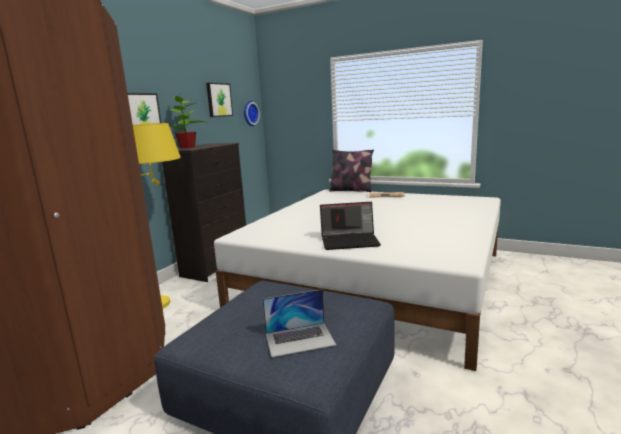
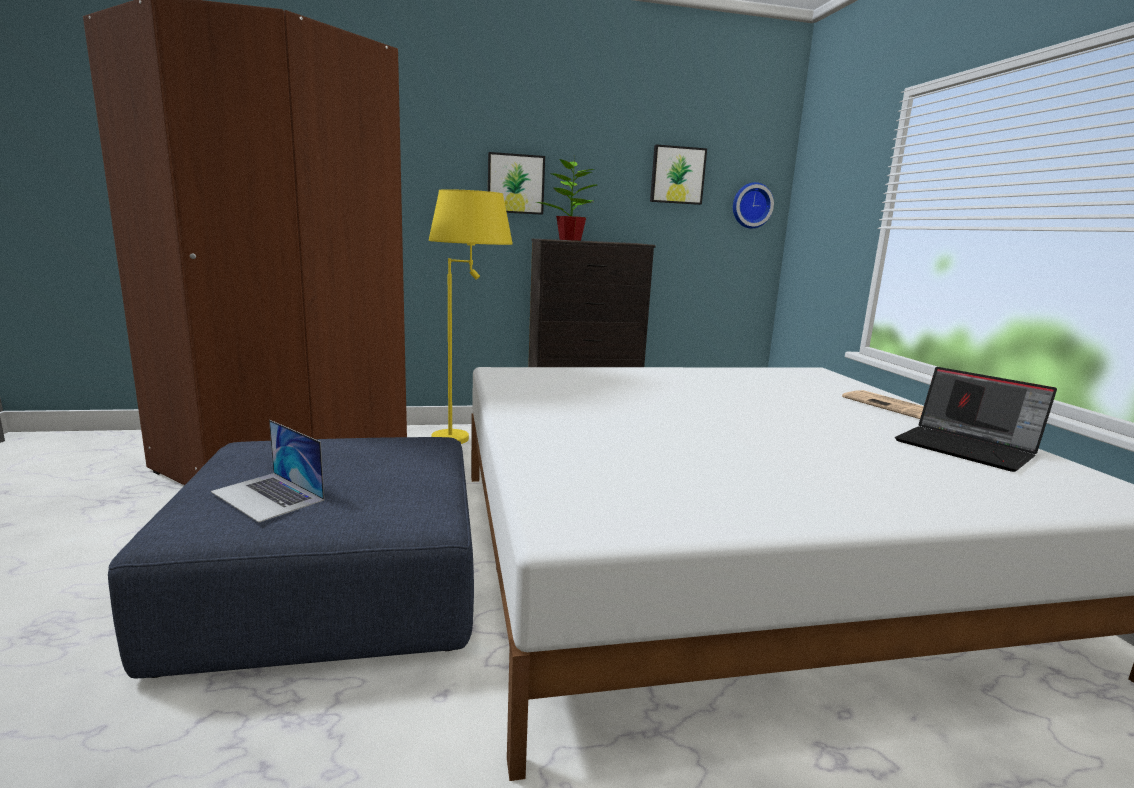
camera: 50 degrees right, 0 degrees up
(350, 241) = (566, 426): laptop -> laptop (967, 448)
(351, 190) = (857, 381): pillow -> none

